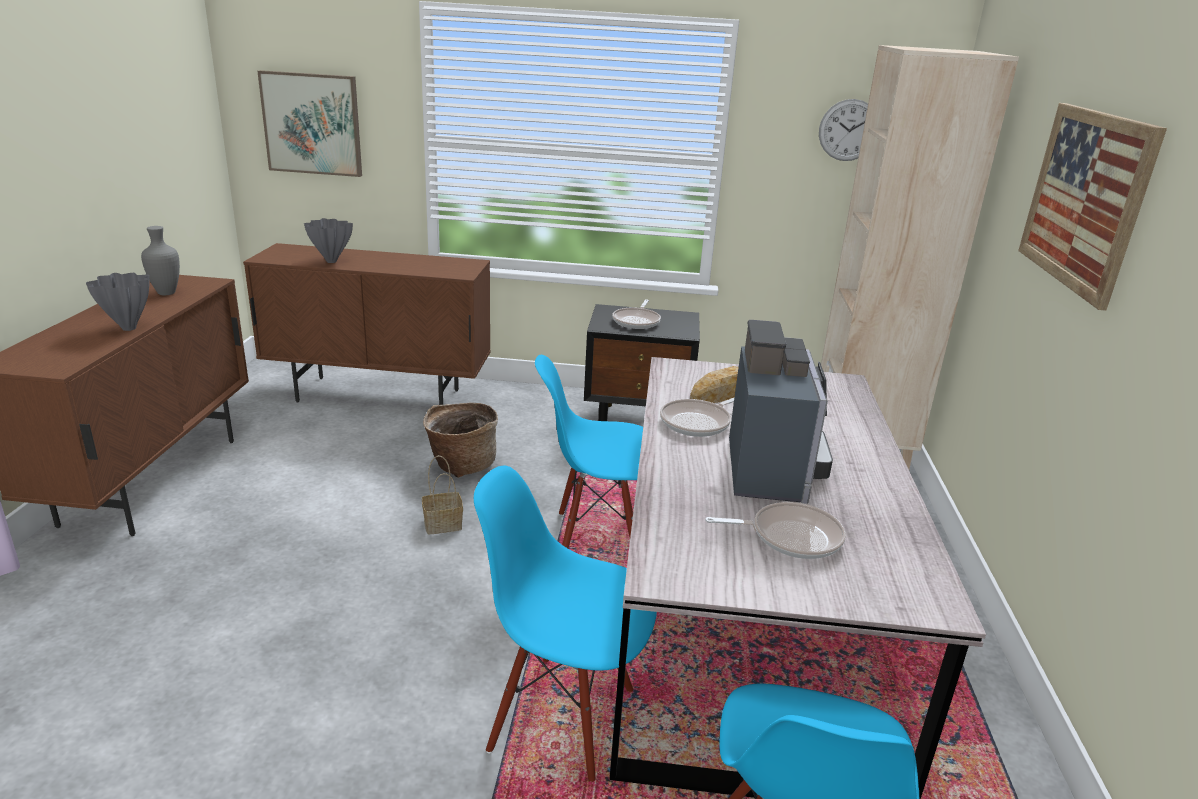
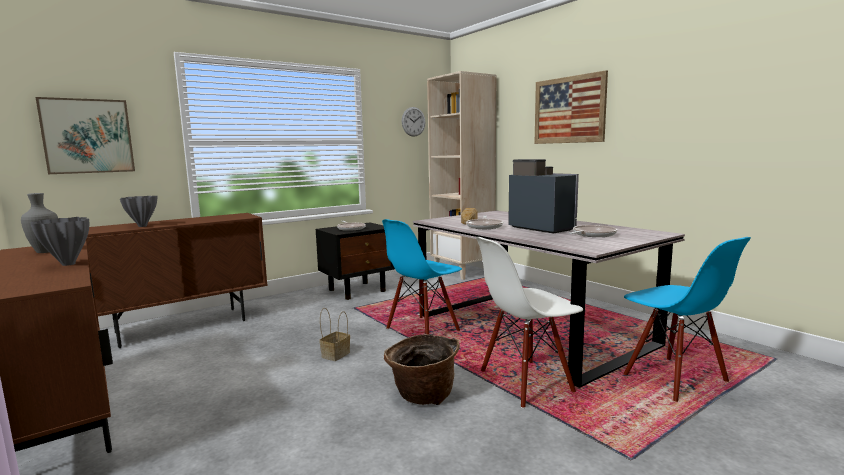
camera: 40 degrees left, 15 degrees down
(461, 465) = (297, 332): basket -> basket (422, 396)
(563, 717) = (525, 382): blue chair -> white chair

